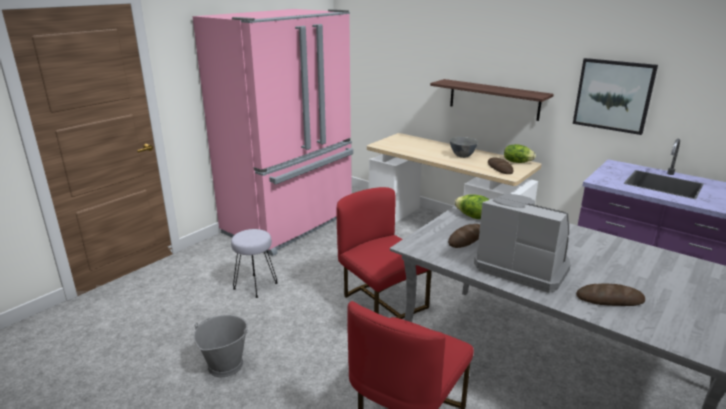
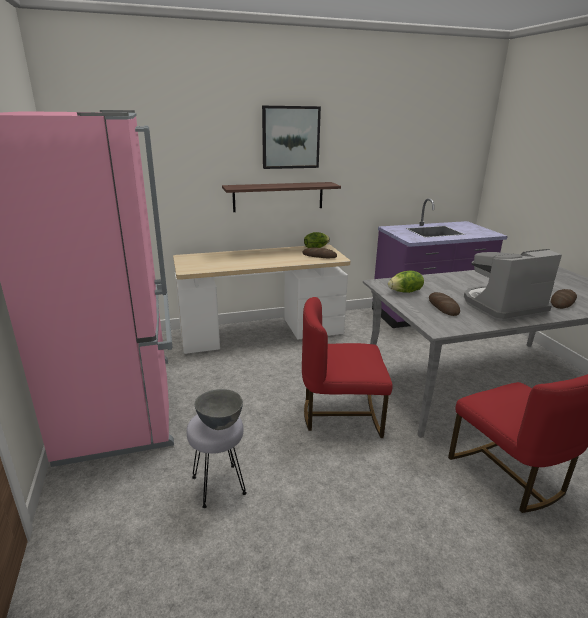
camera: 55 degrees left, 0 degrees up
(225, 364) = (356, 575): grey bucket -> none
(462, 156) = (275, 256): grey bowl -> grey bowl (220, 424)
(613, 95) = (376, 175): picture -> picture (290, 137)

